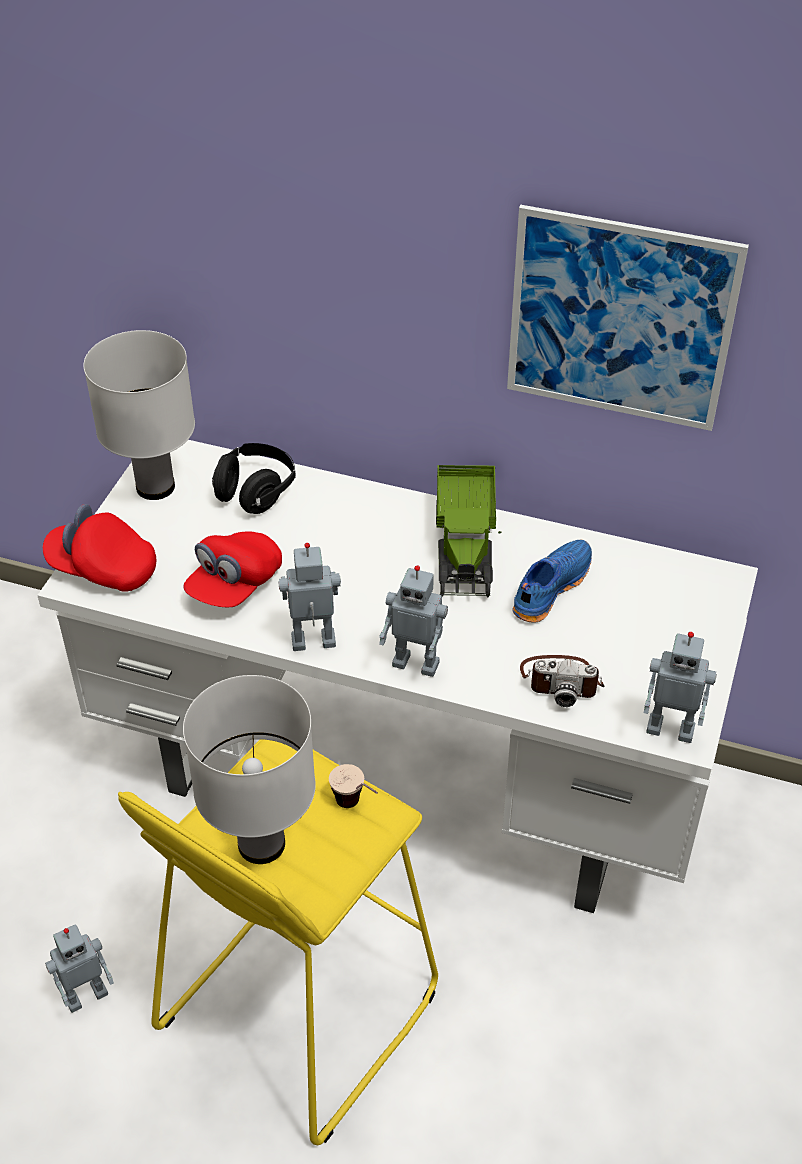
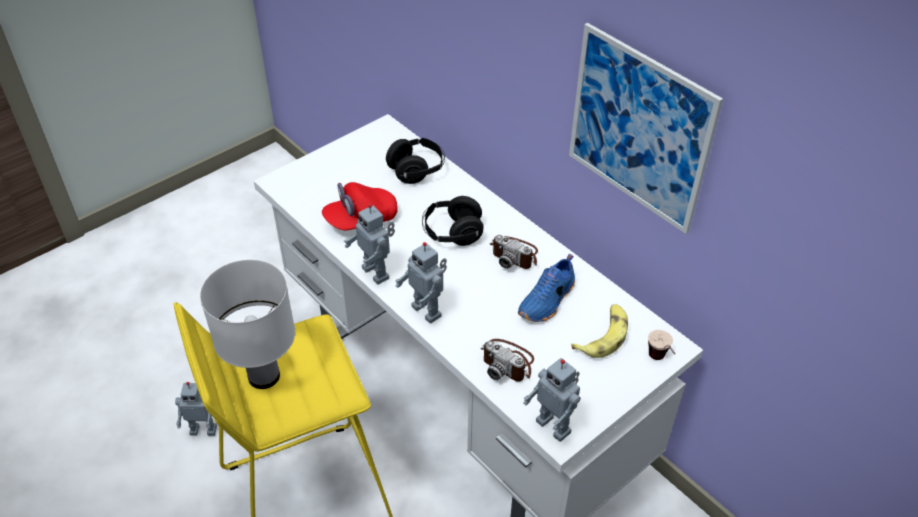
camera: 30 degrees right, 0 degrees up
(103, 569) = (298, 180): red cap -> none
(155, 486) = (363, 145): white table lamp -> none
(313, 644) = (377, 272): toy robot -> toy robot turned 150 degrees counterclockwise
(356, 808) = (332, 382): cup -> cup (660, 361)
(368, 554) = (452, 233): none -> black headphones
(466, 548) = (515, 254): toy truck -> camera
(549, 588) = (548, 301): blue shoe -> blue shoe turned 150 degrees clockwise
(642, 600) = (603, 336): none -> banana

